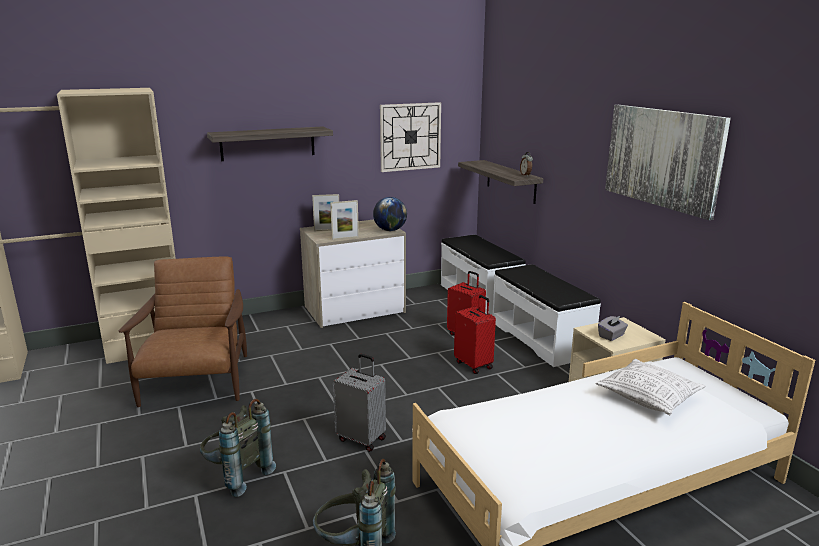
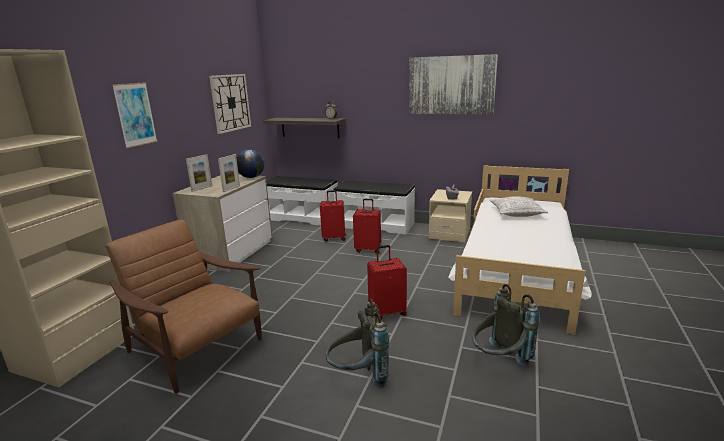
camera: 45 degrees left, 0 degrees up
(268, 143) = (135, 114): shelf -> picture
(362, 438) = (387, 312): grey suitcase -> red suitcase

